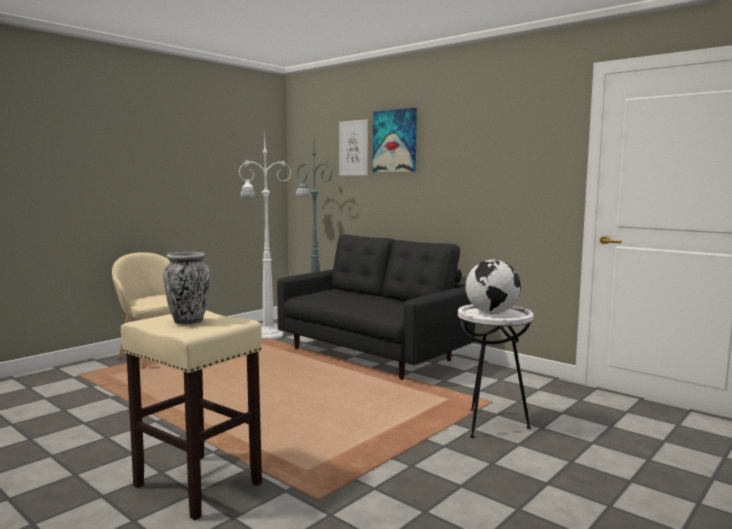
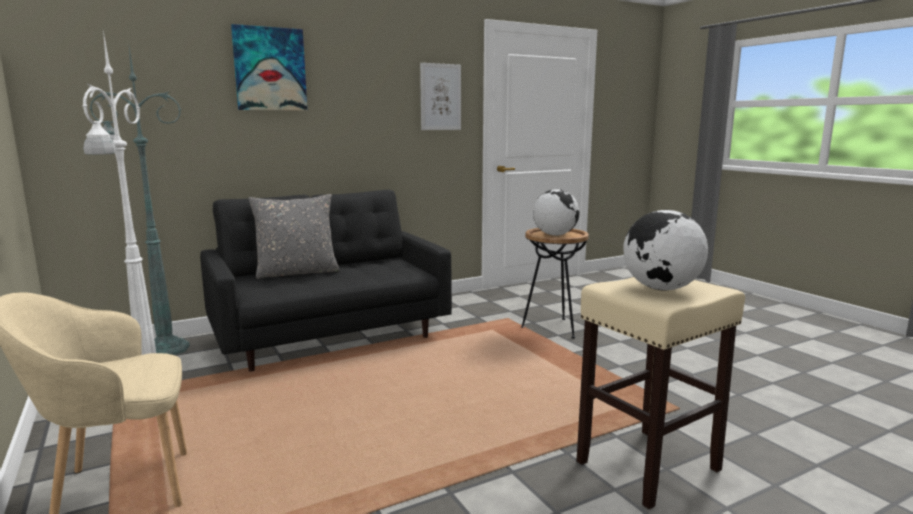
camera: 70 degrees left, 5 degrees up
(188, 321) = (661, 289): vase -> globe
(353, 148) = (190, 73): picture -> picture (440, 97)
(358, 295) = (297, 273): none -> grey pillow
(490, 425) = (552, 328): white side table -> brown side table

